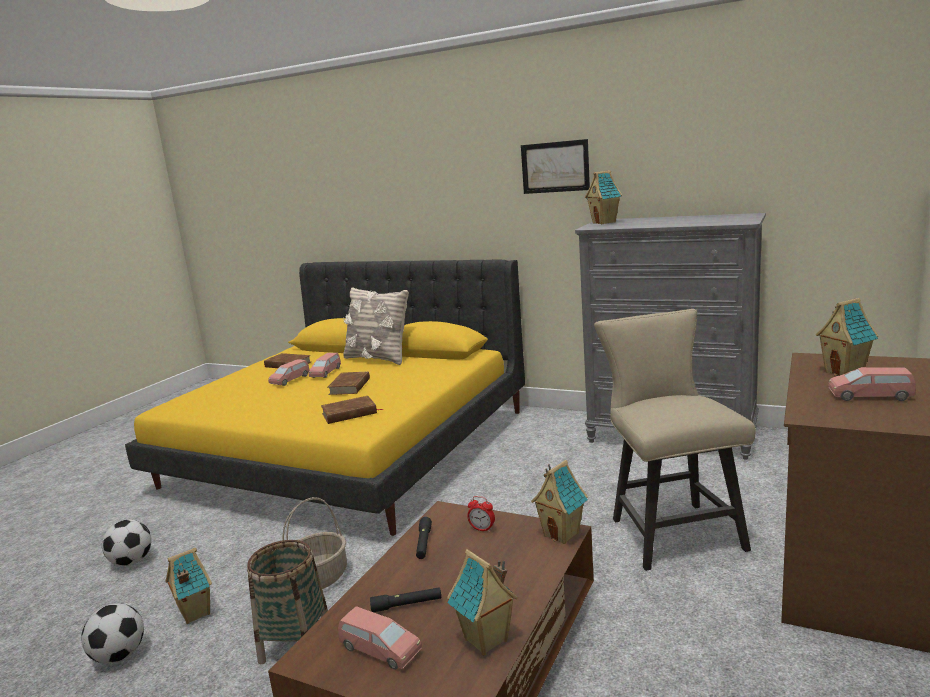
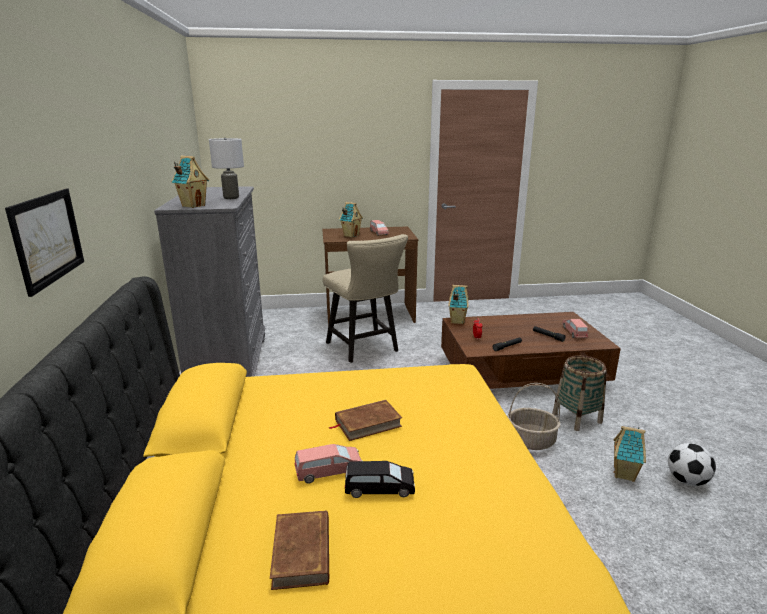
camera: 125 degrees left, 5 degrees up
(131, 562) = (667, 576): football -> none
(290, 380) = (379, 488): pink toy car -> black toy car
(349, 413) = (434, 389): brown book -> none
(378, 359) = (245, 454): beige pillow -> none
(486, 641) = (538, 318): toy house -> none
(555, 167) = (121, 155): picture -> picture (48, 238)
(644, 225) = (232, 198): none -> white table lamp
(670, 530) = (365, 348): beige chair -> beige chair turned 75 degrees counterclockwise

